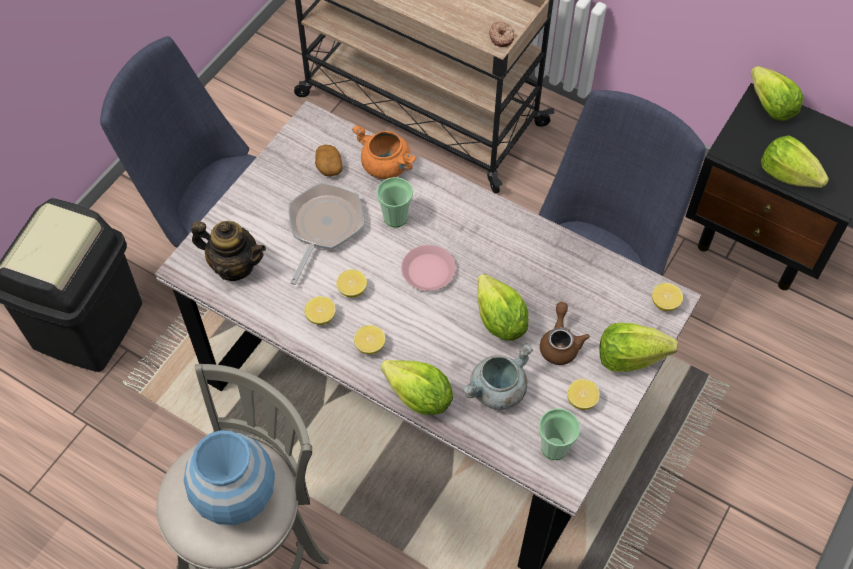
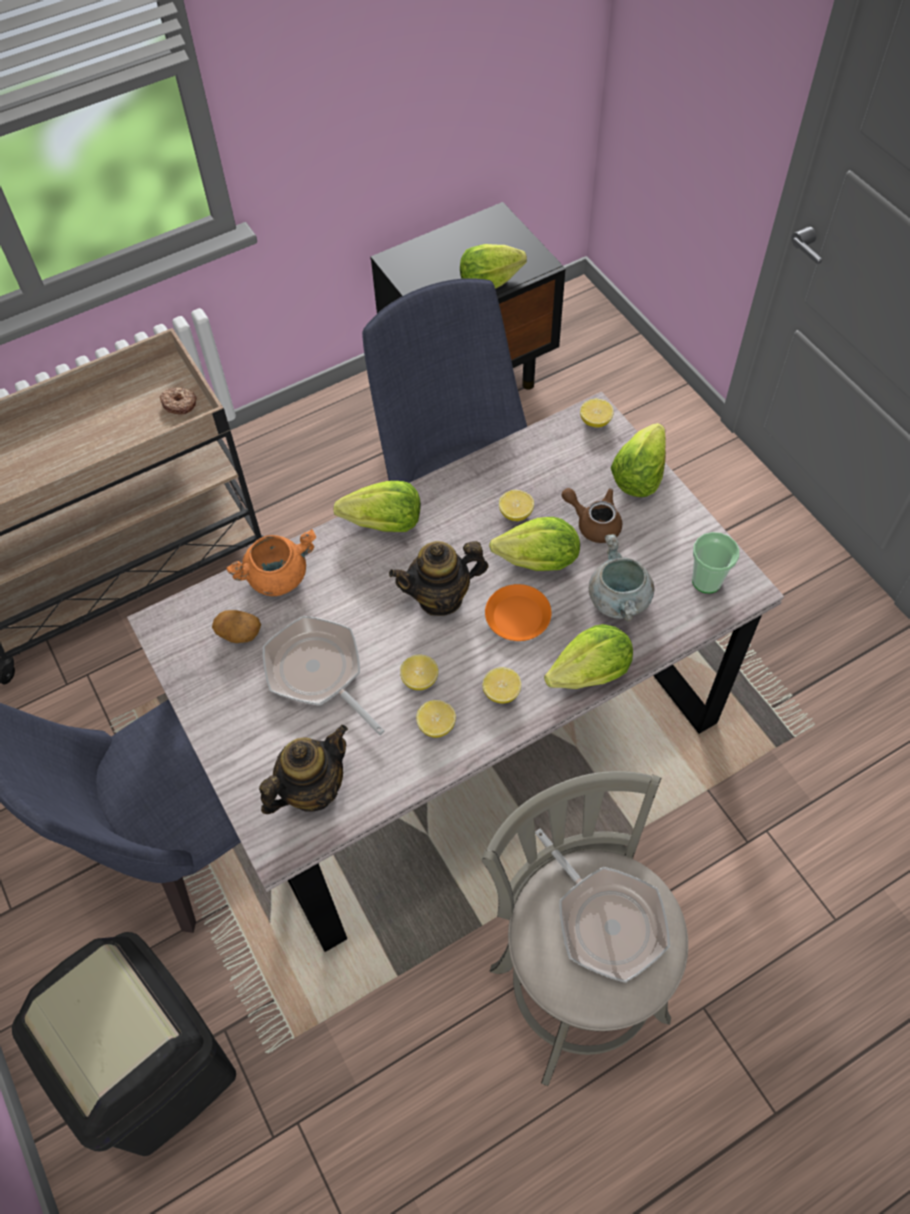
camera: 60 degrees left, 0 degrees up
(235, 495) = (605, 919): blue vase -> frying pan
(395, 217) = (352, 598): cup -> none
(428, 271) = (440, 597): pink plate -> teapot
(441, 328) = (517, 617): none -> orange plate
(581, 400) = (666, 535): lemon -> lemon (515, 513)
(770, 106) = (406, 256): lettuce -> lettuce (384, 523)

